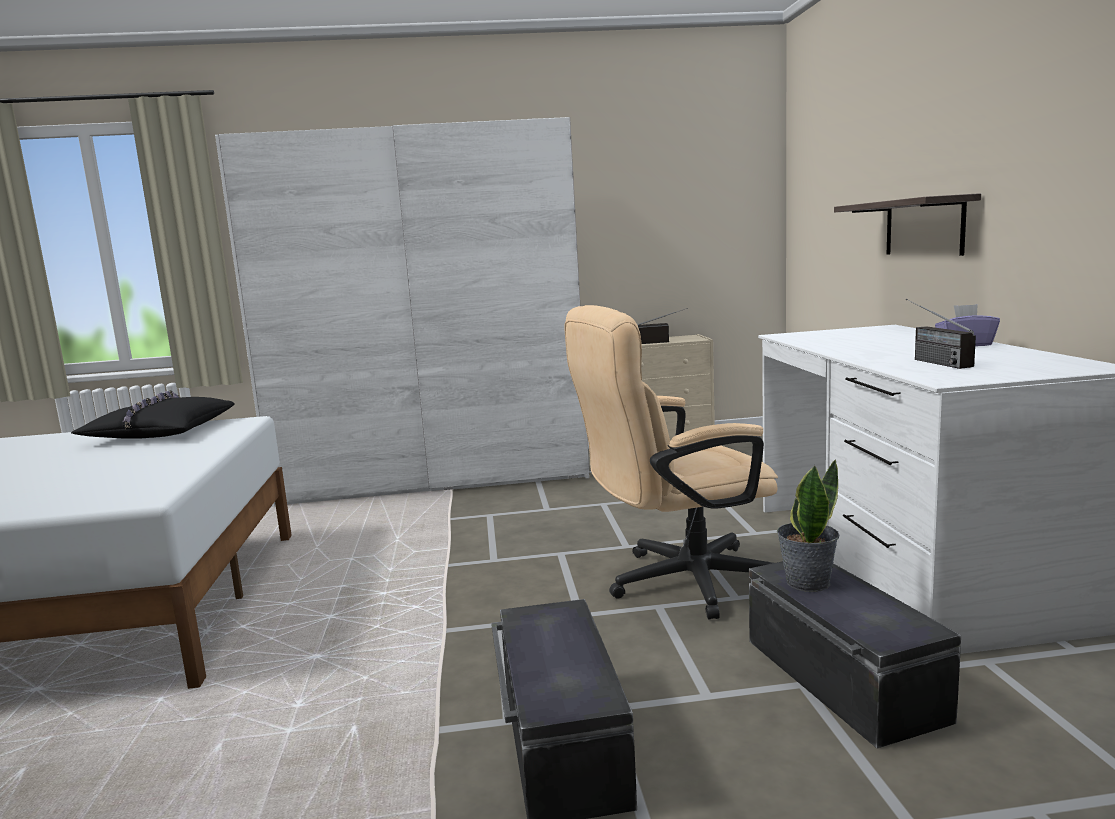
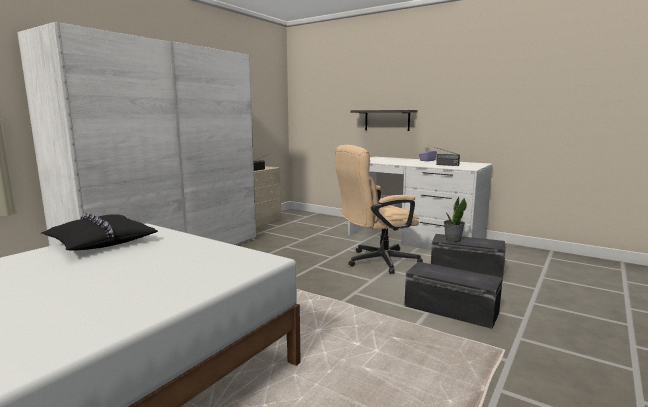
camera: 50 degrees left, 0 degrees up
(678, 583) = (376, 261): beige office chair -> beige office chair turned 45 degrees clockwise

